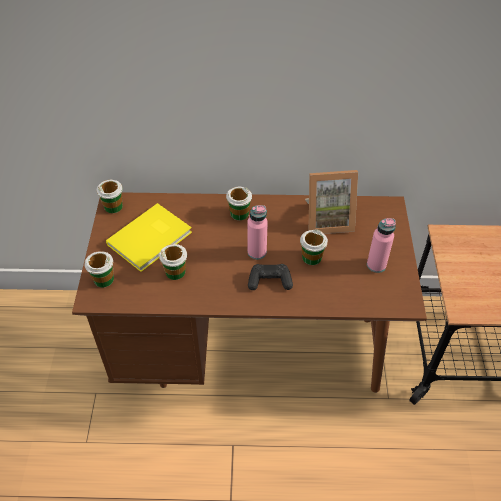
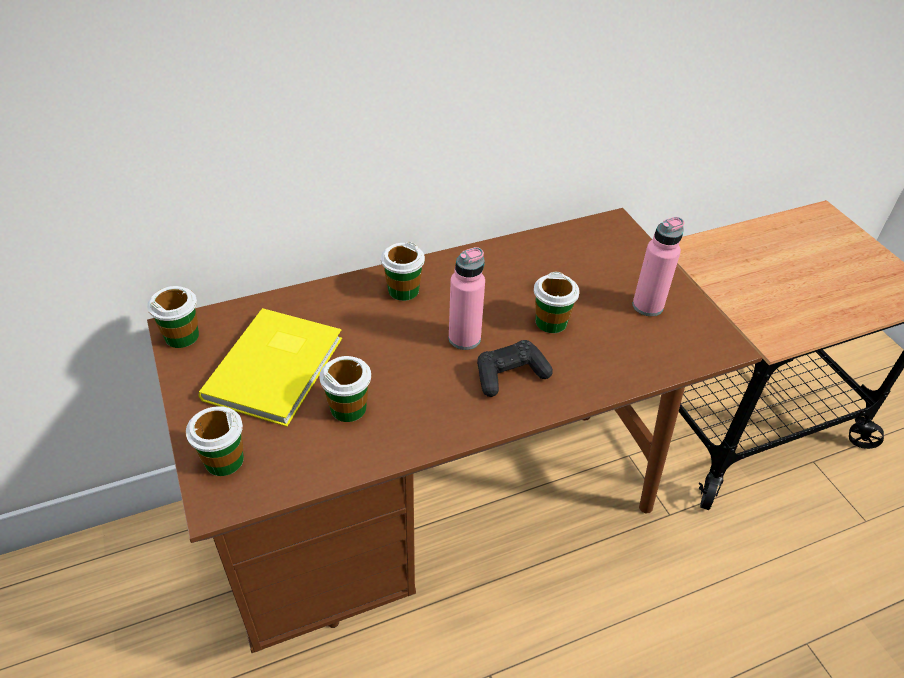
camera: 25 degrees left, 5 degrees down
(328, 220) = (541, 264): picture frame -> none

